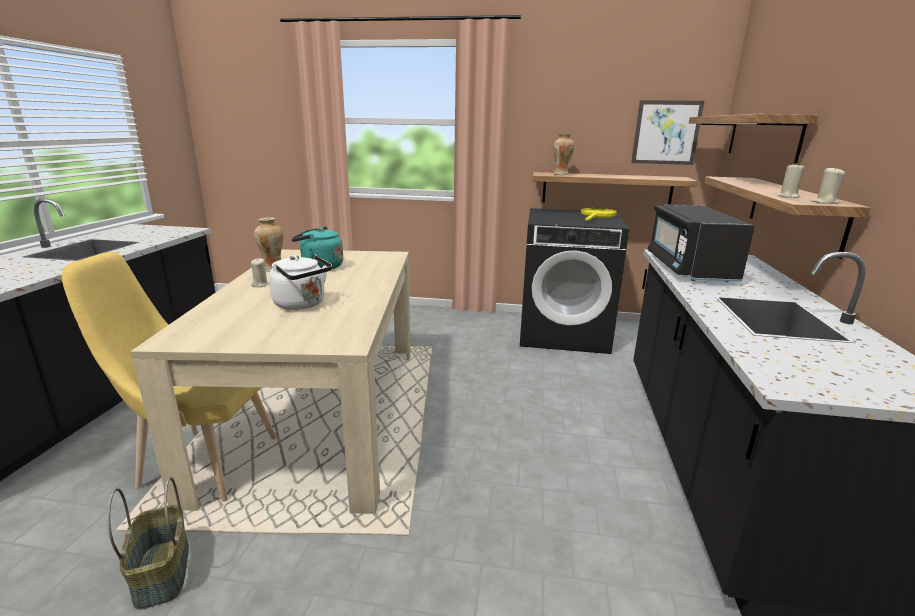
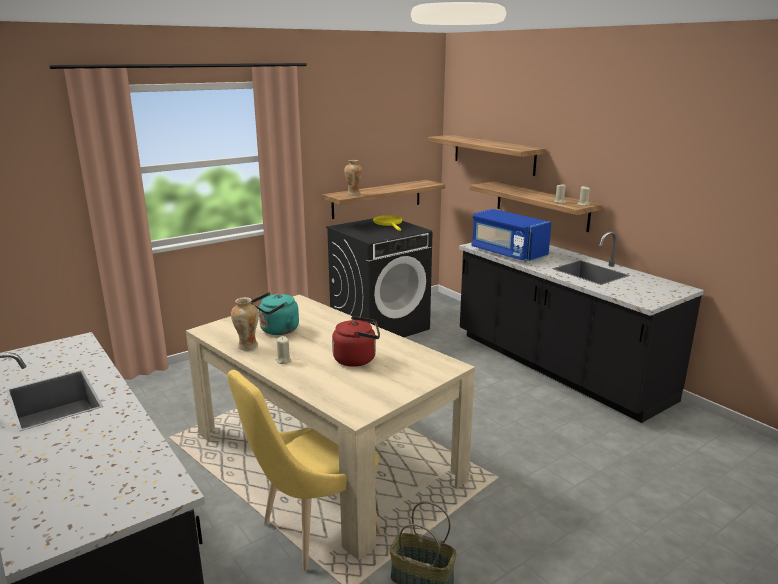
camera: 45 degrees left, 0 degrees up
(302, 304) = (357, 359): white kettle -> red kettle
(666, 132) = (410, 148): picture -> none
(689, 268) = (507, 253): black microwave -> blue microwave

